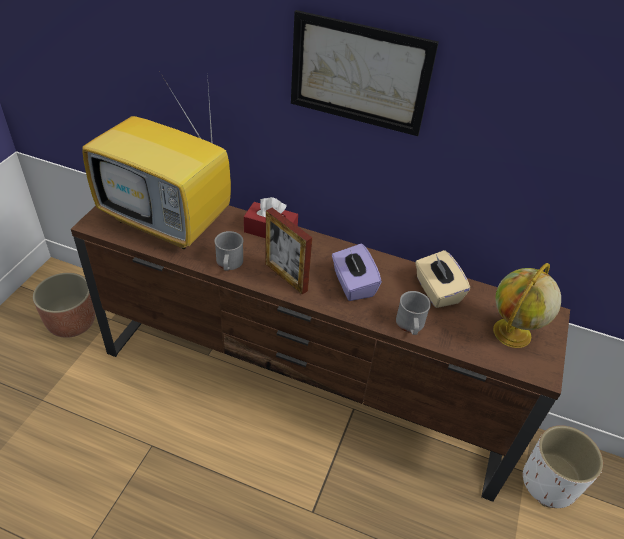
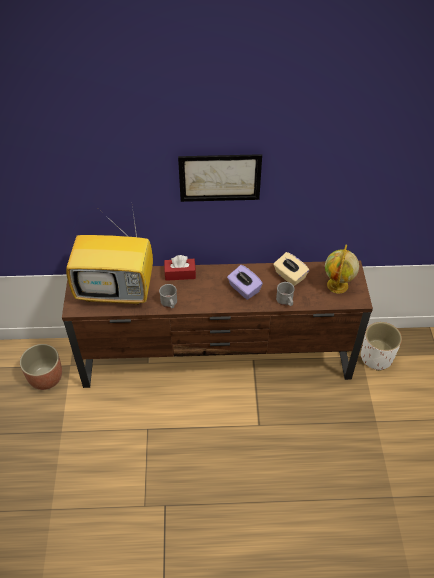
camera: 20 degrees left, 5 degrees up
(286, 277) = (206, 299): picture frame -> none

